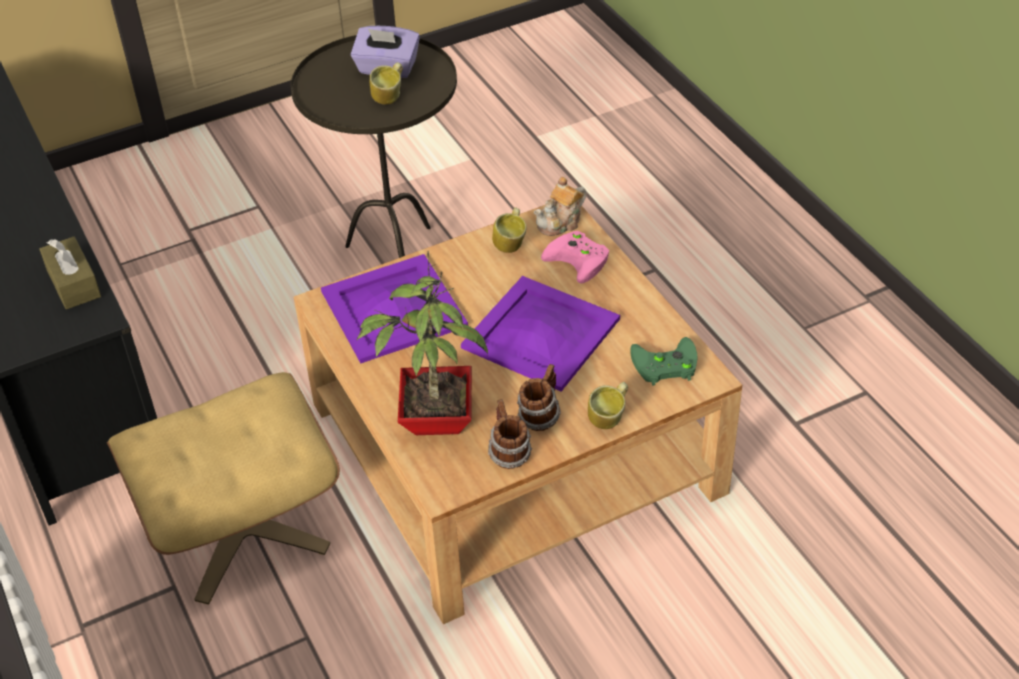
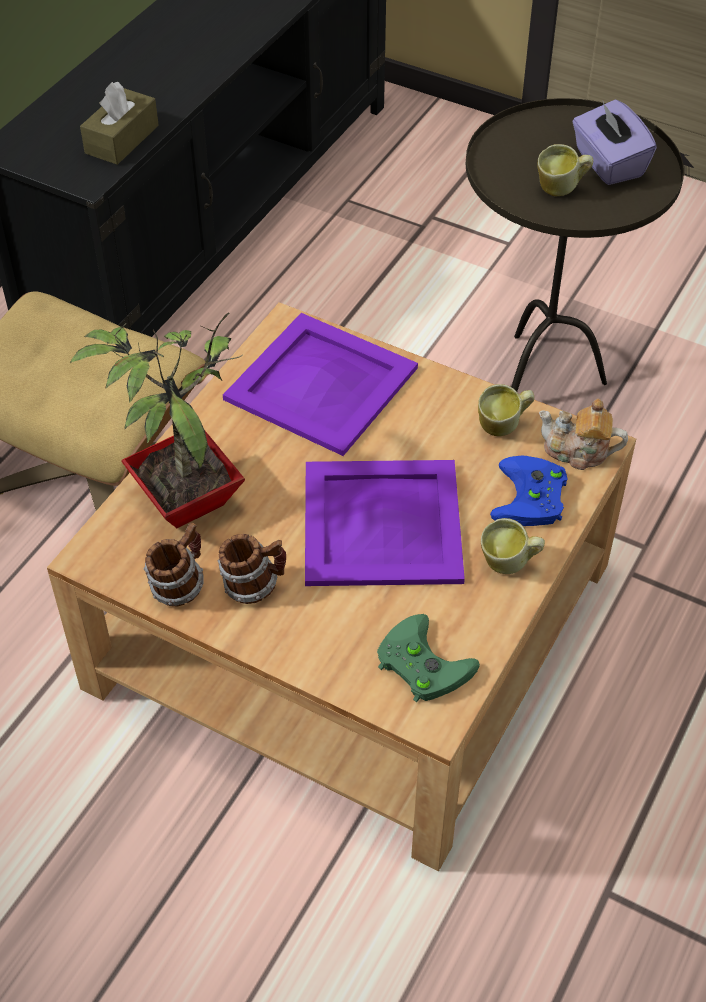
camera: 55 degrees right, 5 degrees up
(580, 259) = (532, 499): pink game controller -> blue game controller
(609, 419) = (293, 652): mug -> mug (509, 565)

